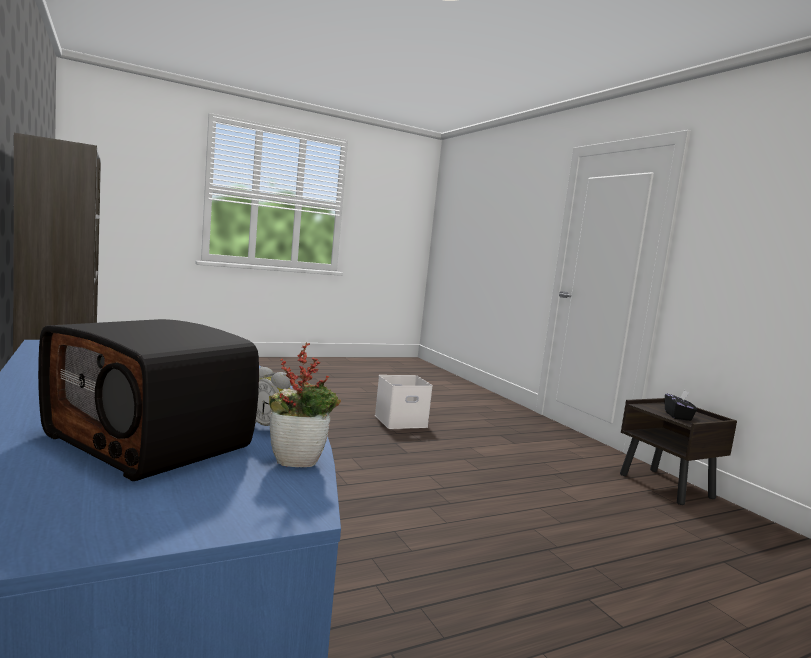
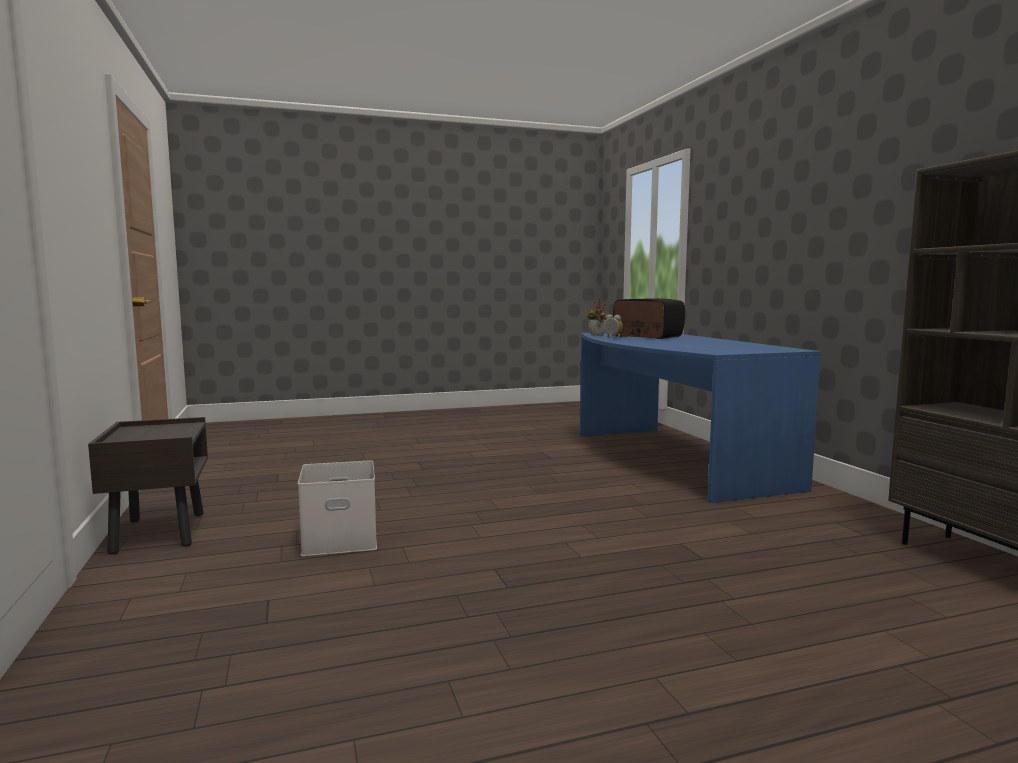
camera: 170 degrees left, 0 degrees up
(400, 421) = (474, 653): white storage box -> white storage box (341, 539)
(678, 416) = (173, 430): black tissue box -> none

